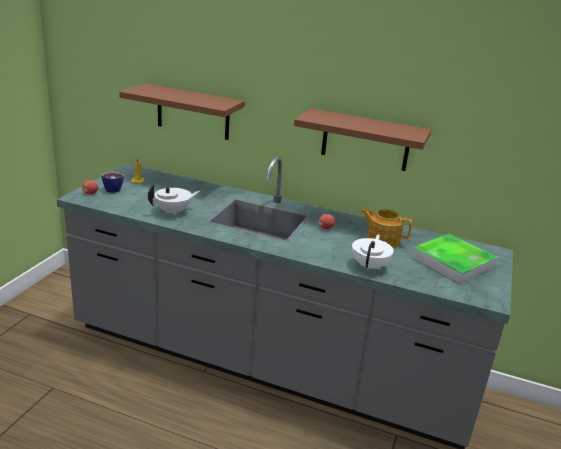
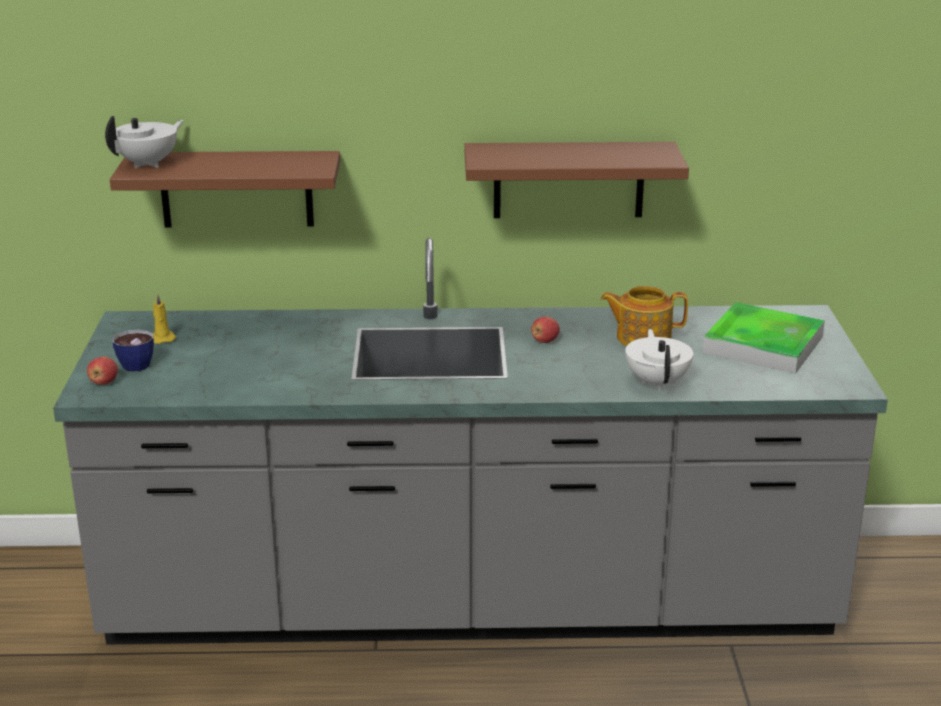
camera: 20 degrees left, 0 degrees up
(173, 212) = (282, 377): white teapot -> white teapot (148, 164)

